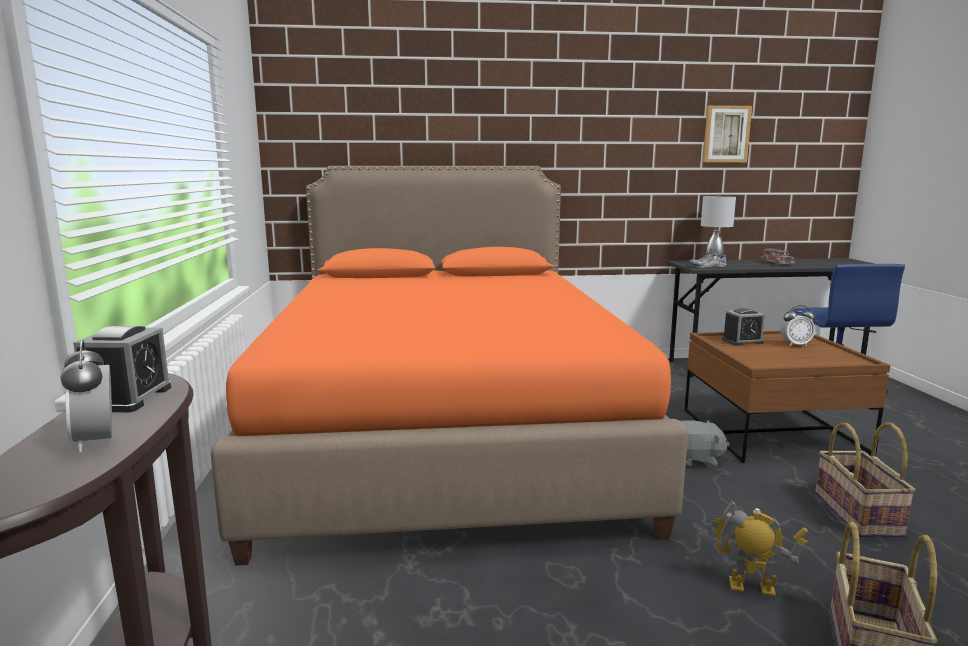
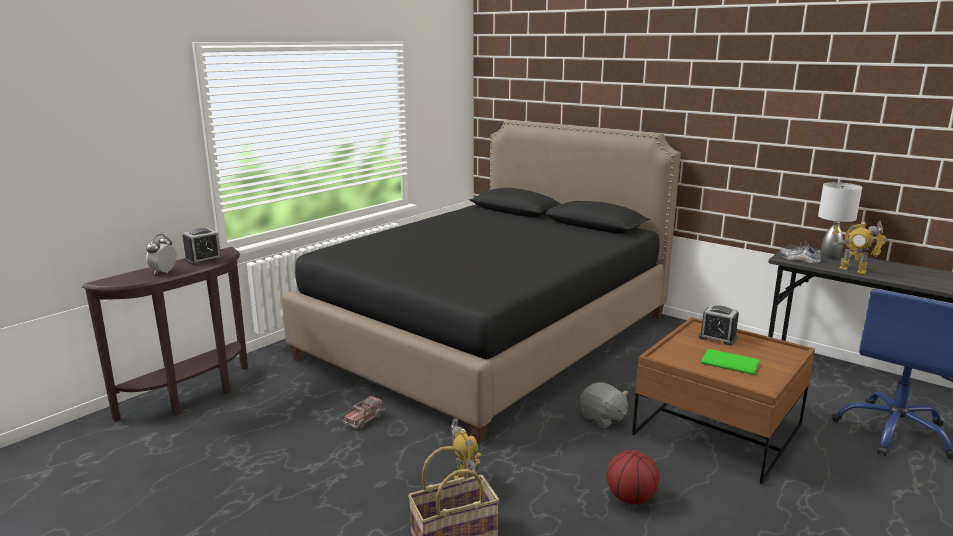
camera: 45 degrees right, 5 degrees up
(445, 431) = (489, 336): orange bed -> black bed
(726, 134) = (878, 114): picture -> none
(752, 266) = (852, 270): none -> toy robot
(777, 263) = (902, 273): toy truck -> toy truck (364, 419)
(795, 345) = (757, 356): alarm clock -> none
(797, 354) = (728, 362): none -> green book
(859, 514) = (630, 498): basket -> basketball

